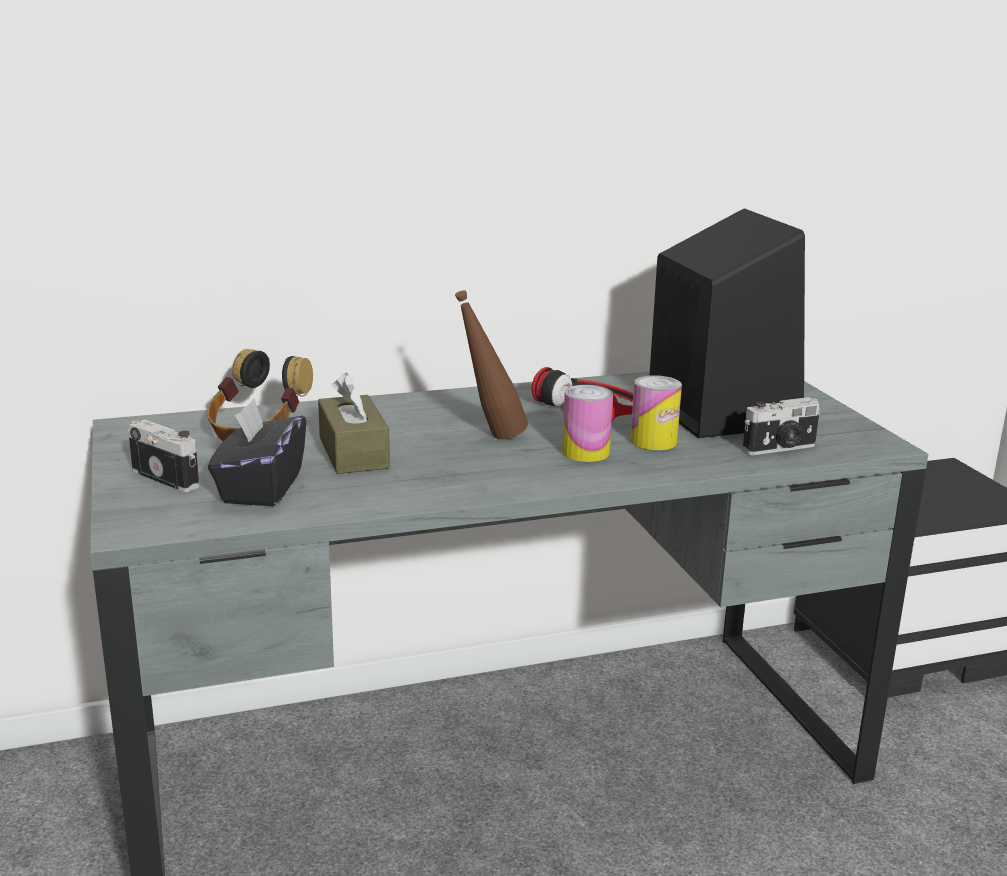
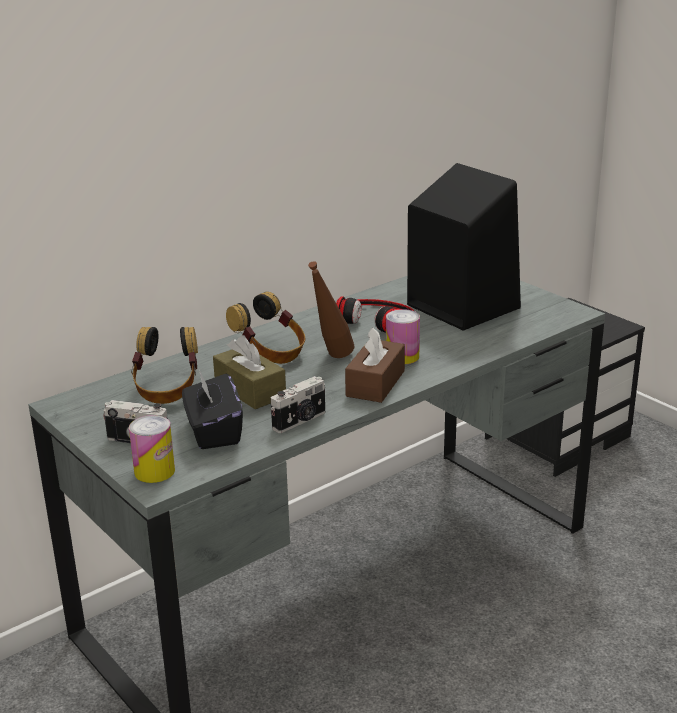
camera: 20 degrees left, 5 degrees up
(421, 419) = (271, 353): none -> headphones
(519, 475) = (375, 383): none -> brown tissue box
(653, 441) = (437, 339): can -> can (154, 471)
(780, 449) = (518, 328): camera -> camera (300, 421)

